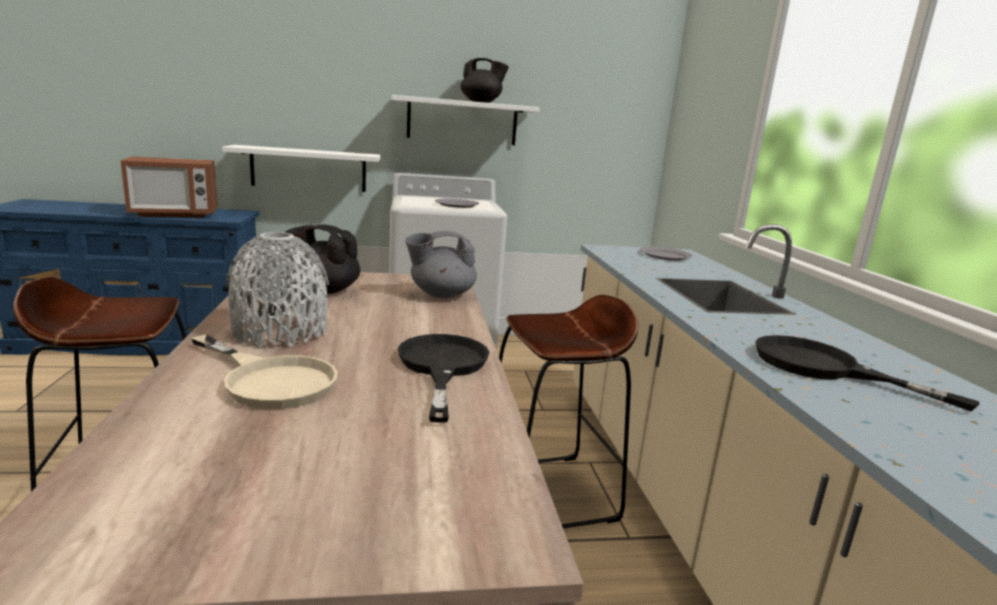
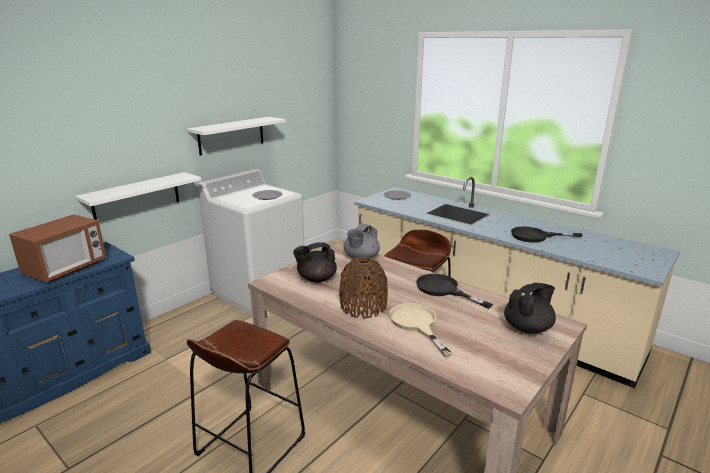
camera: 40 degrees left, 5 degrees up
(270, 380) = (416, 324): beige frying pan -> beige frying pan turned 105 degrees counterclockwise
(280, 332) = (363, 306): grey vase -> brown vase
(481, 102) = (248, 122): black teapot -> black teapot (528, 328)

